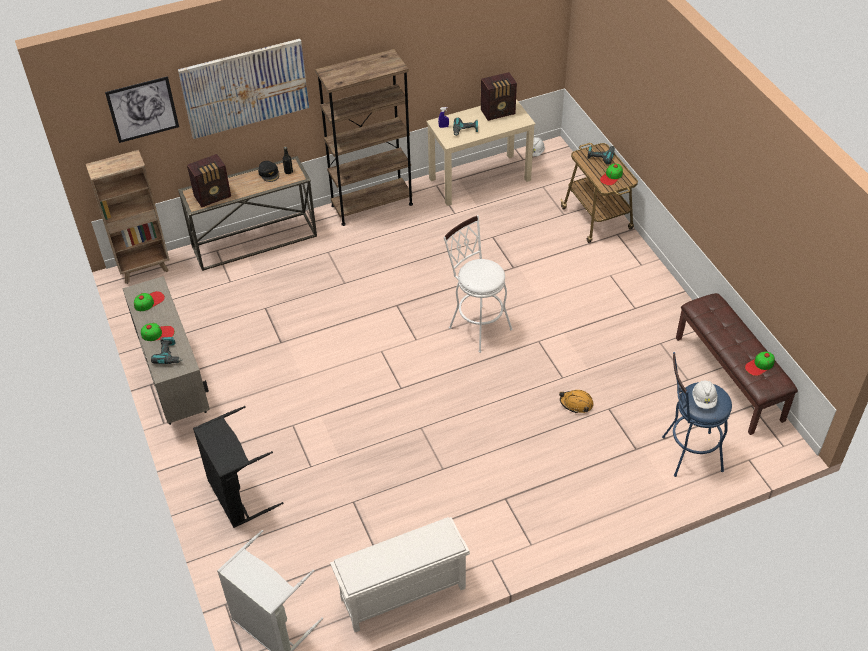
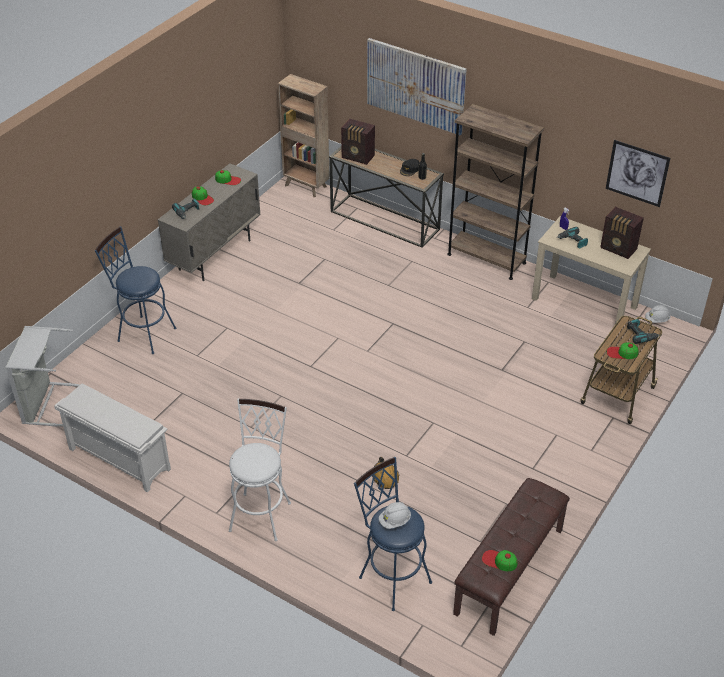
camera: 55 degrees right, 5 degrees down
(142, 109) = (338, 55): picture -> picture (637, 173)
(237, 496) = (143, 333): black laundry basket -> blue stool
(477, 325) = (415, 378): white stool -> white stool (262, 512)

